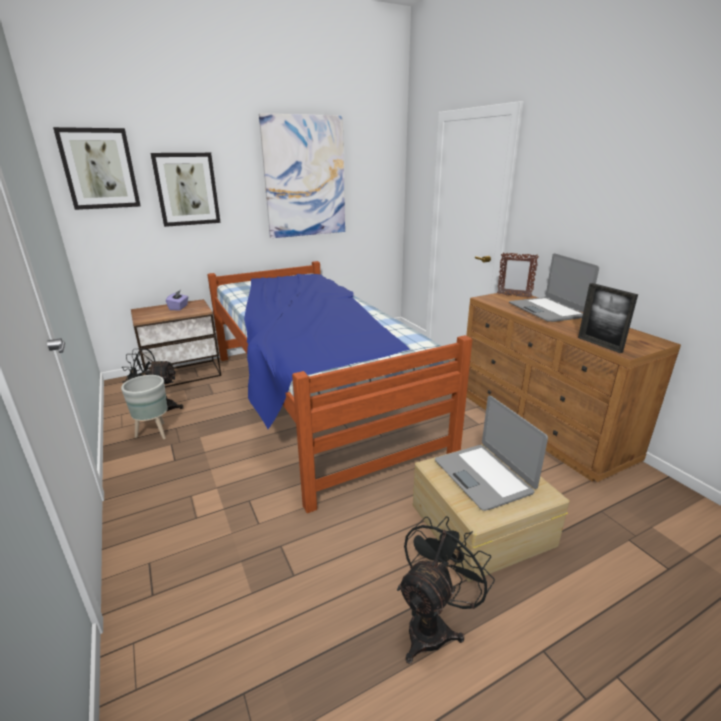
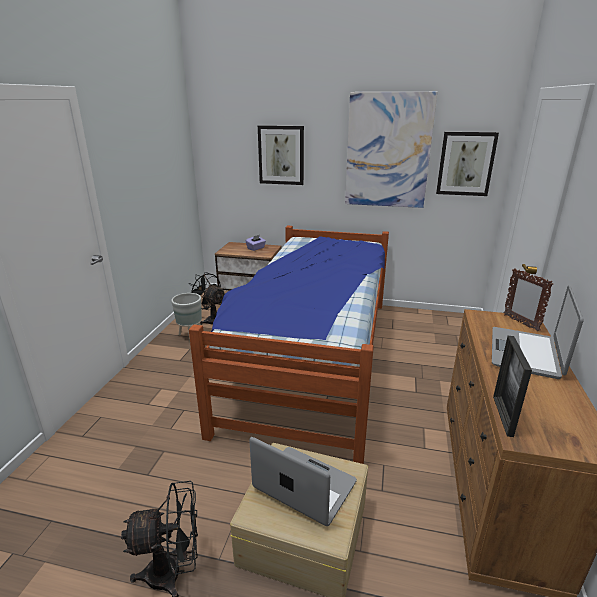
camera: 40 degrees right, 0 degrees up
(99, 169) = (223, 136): picture -> picture (465, 164)
(483, 476) = (304, 486): laptop -> laptop turned 105 degrees clockwise

